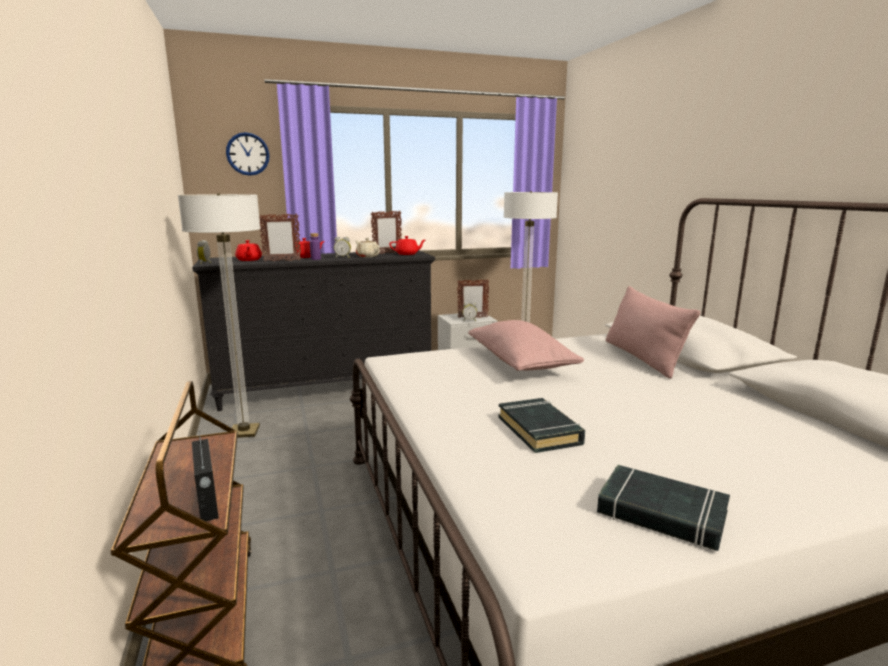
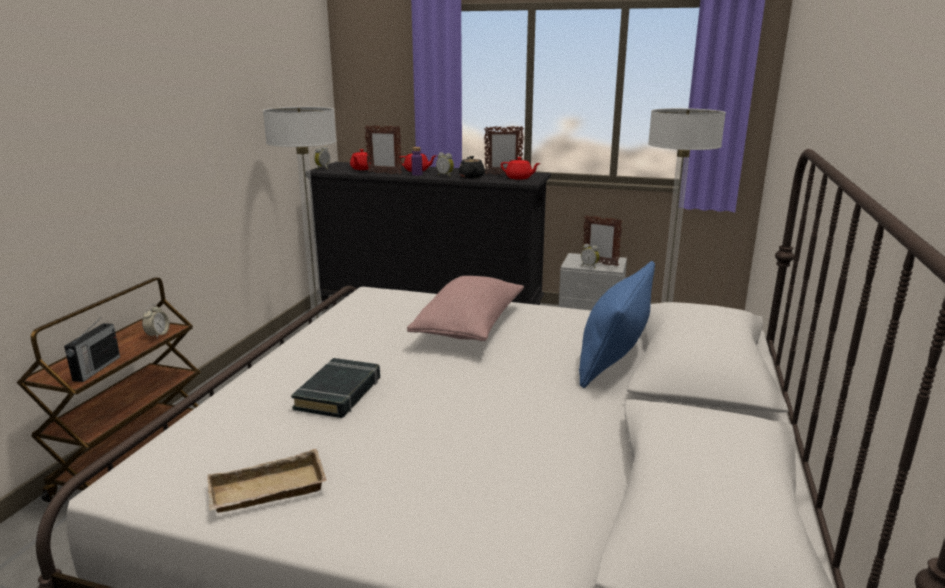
camera: 35 degrees right, 5 degrees up
(213, 449) = (158, 335): none -> alarm clock
(248, 154) = (387, 59): wall clock -> none
(367, 256) = (471, 176): beige teapot -> black teapot
(642, 357) = (614, 356): pink pillow -> blue pillow
(661, 514) = (266, 492): black book -> beige tray

